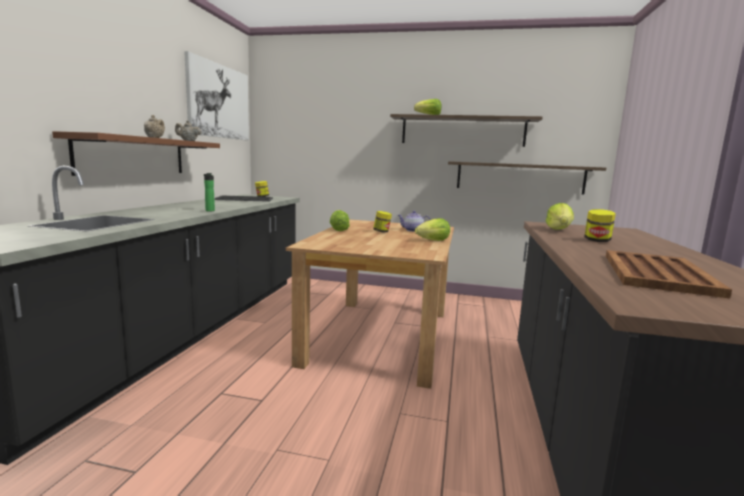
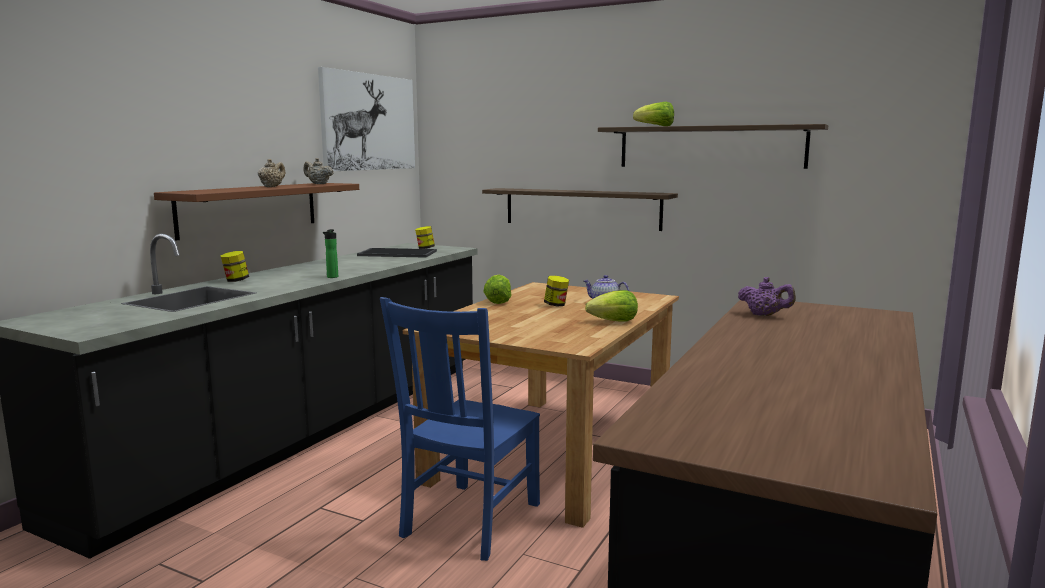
camera: 15 degrees right, 0 degrees up
(346, 392) = (469, 522): none -> blue chair
(520, 177) = (801, 217): shelf -> shelf (581, 208)
(559, 230) = (764, 315): lettuce -> purple teapot
(597, 241) = (786, 337): jar -> jar (236, 280)
(656, 274) = (758, 394): brown tray -> none

